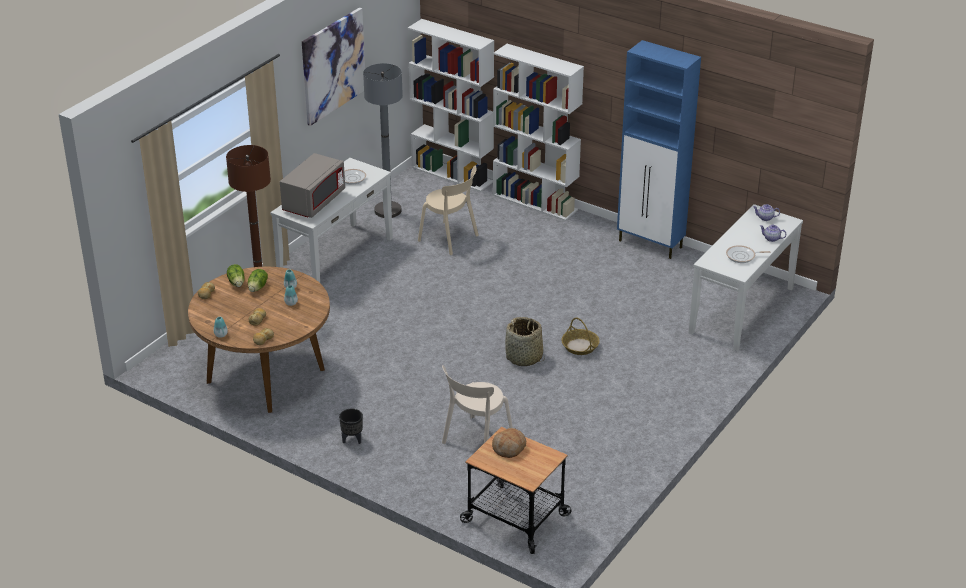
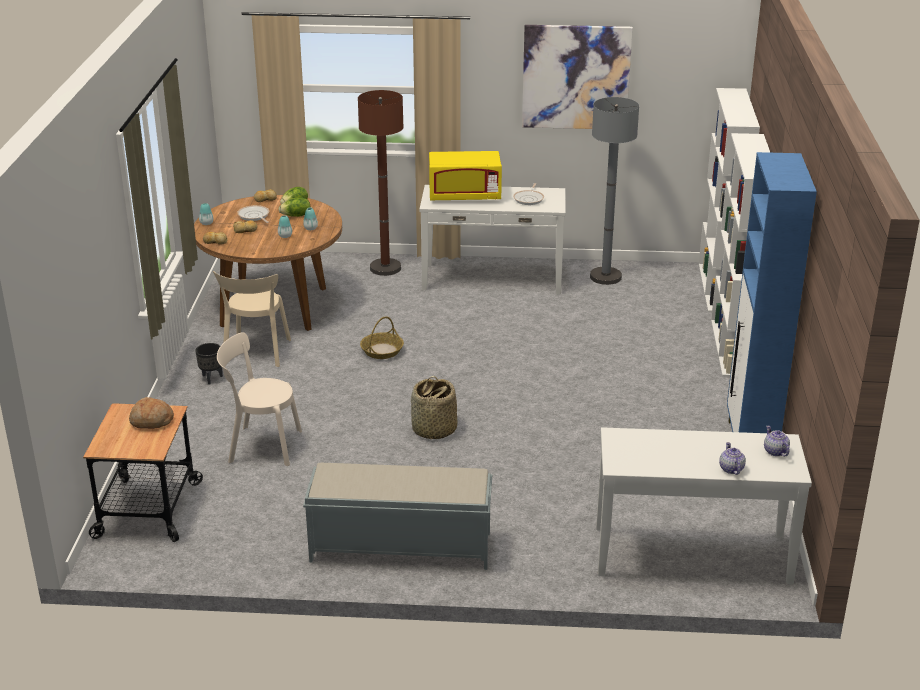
camera: 60 degrees right, 5 degrees down
(314, 202) = (465, 196): grey microwave -> yellow microwave
(450, 239) = (598, 323): beige chair -> beige chair (256, 353)
(580, 346) = (489, 458): basket -> basket (382, 351)
(650, 417) = (399, 547): none -> grey bench
(742, 256) = (660, 457): frying pan -> frying pan (254, 216)

